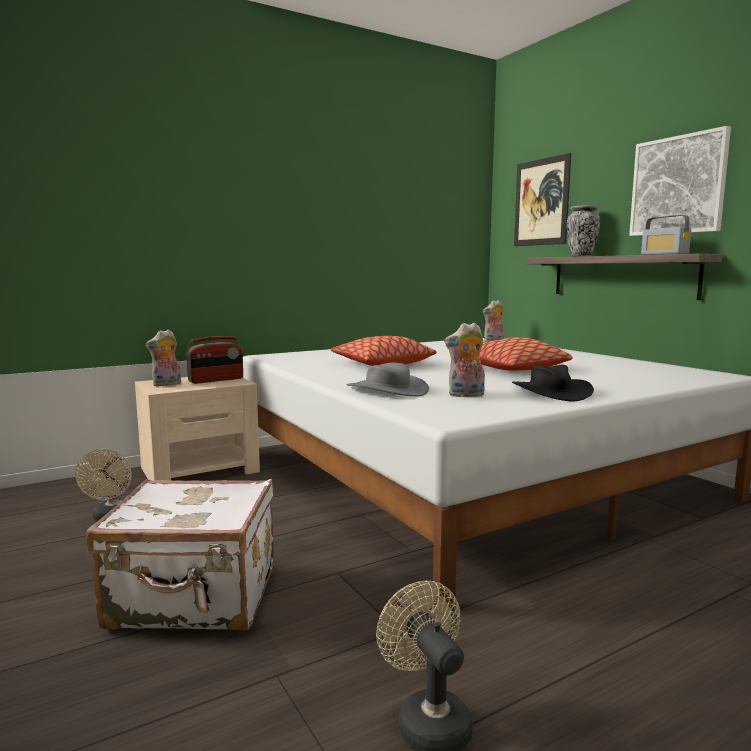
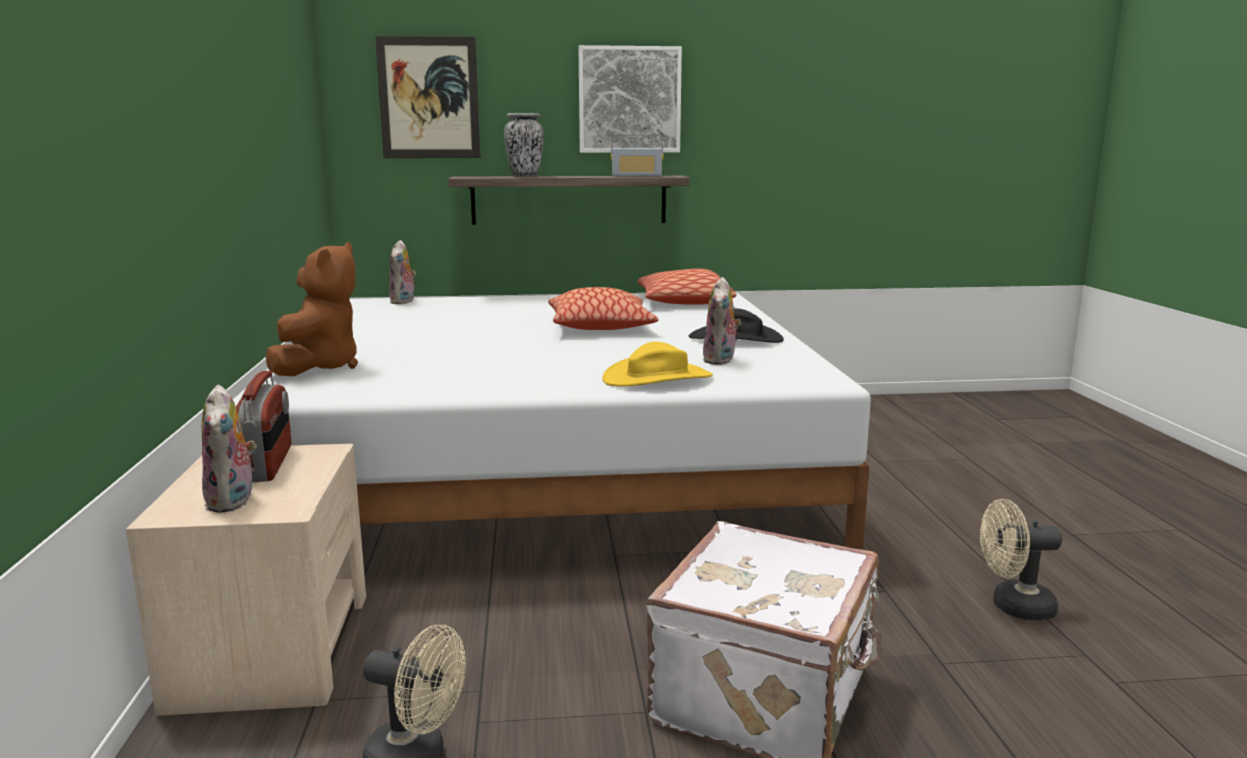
camera: 65 degrees left, 5 degrees up
(325, 353) = (319, 367): none -> brown plush toy
(382, 364) = (479, 358): pillow -> pillow (684, 302)
(387, 389) = (657, 378): grey hat -> yellow hat

